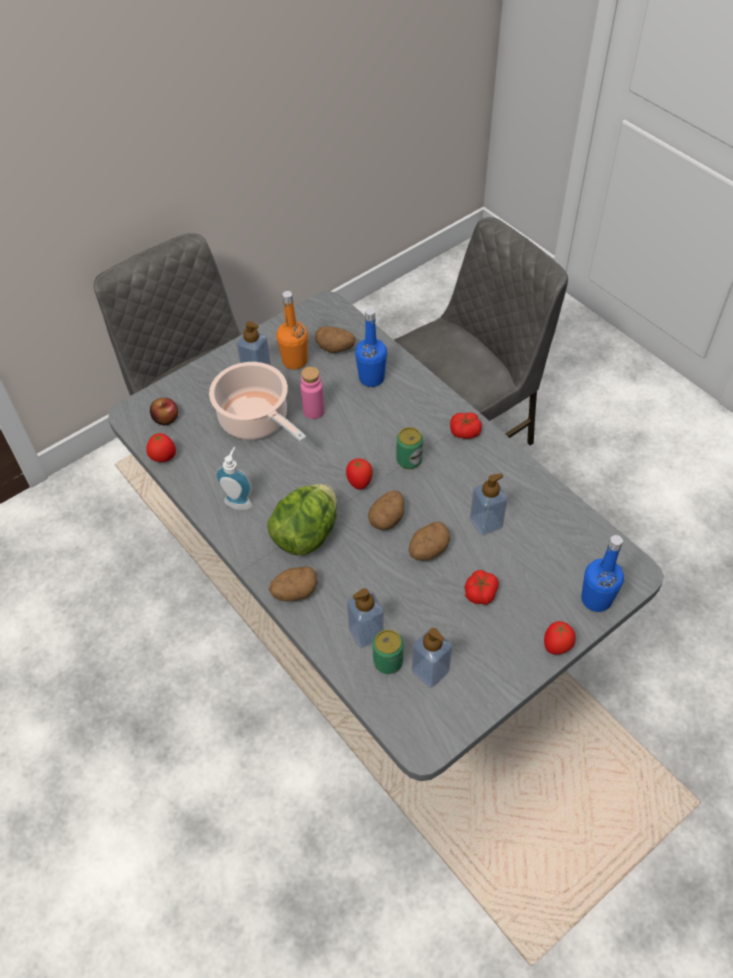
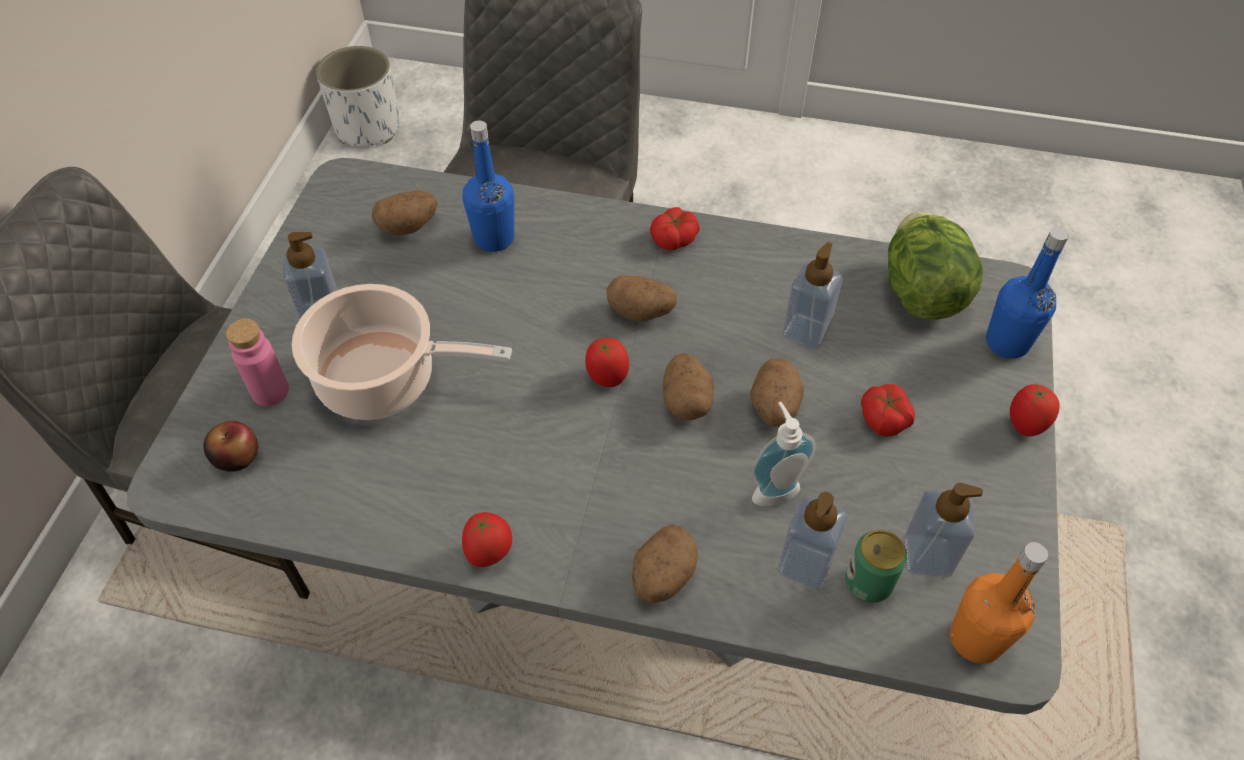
camera: 40 degrees left, 0 degrees up
(163, 458) = (287, 516): tomato -> tomato (489, 553)
(239, 501) = (463, 504): soap dispenser -> soap dispenser (773, 488)
(295, 361) = (366, 272): orange bottle -> orange bottle (976, 639)
(306, 534) = (602, 489): lettuce -> lettuce (921, 292)
(314, 411) = (455, 321): pink bottle -> pink bottle (270, 391)
(409, 460) = (641, 312): can -> potato
(439, 278) = (368, 128): none -> white planter

